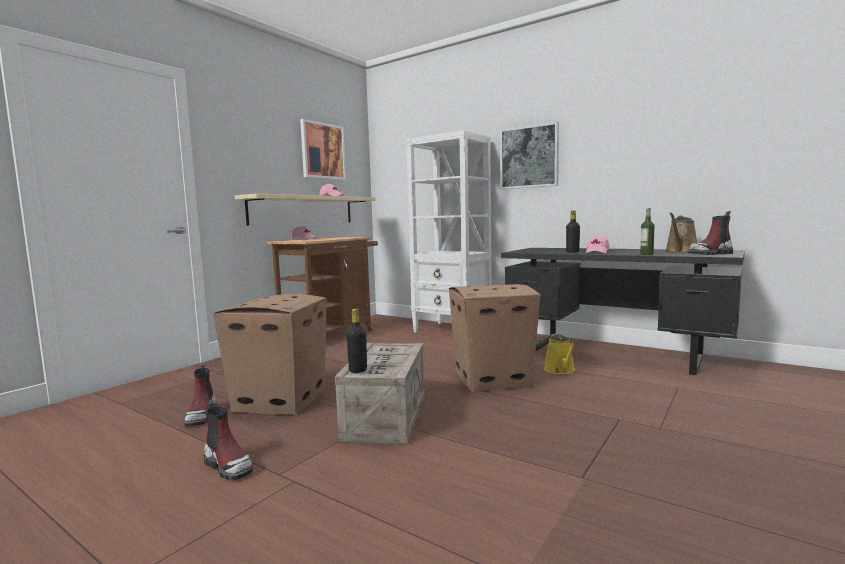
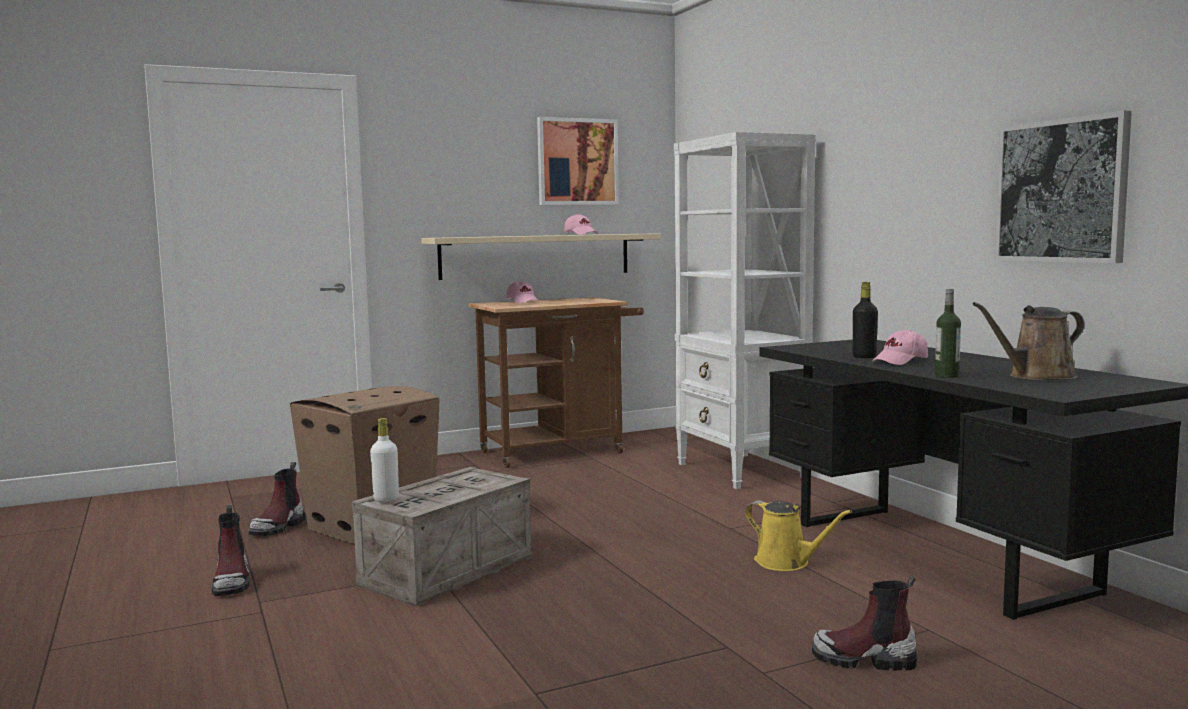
camera: 30 degrees right, 0 degrees up
(358, 370) = (386, 499): black bottle -> white bottle
(493, 379) = (661, 554): cardboard box -> none
(529, 157) = (868, 171): picture -> picture (1061, 191)
(560, 370) = (786, 563): yellow watering can -> yellow watering can turned 75 degrees counterclockwise
(711, 254) = (1060, 387): boot -> boot (864, 659)

